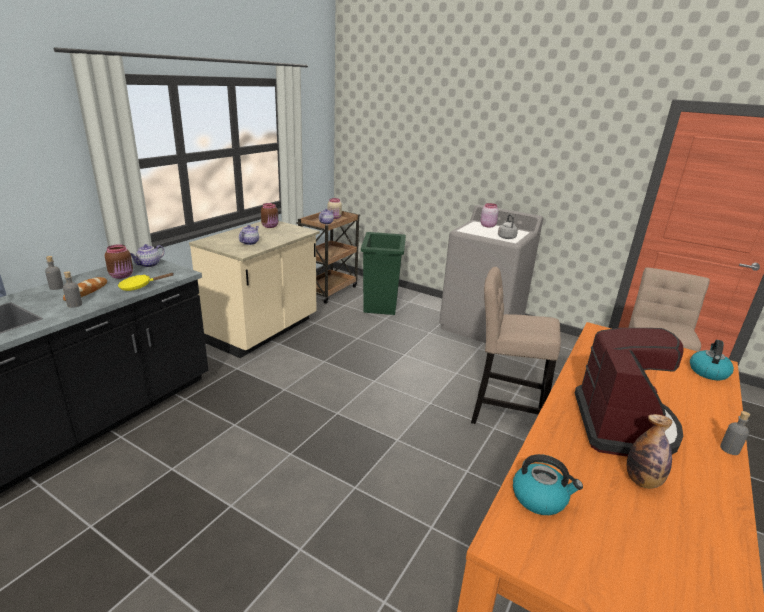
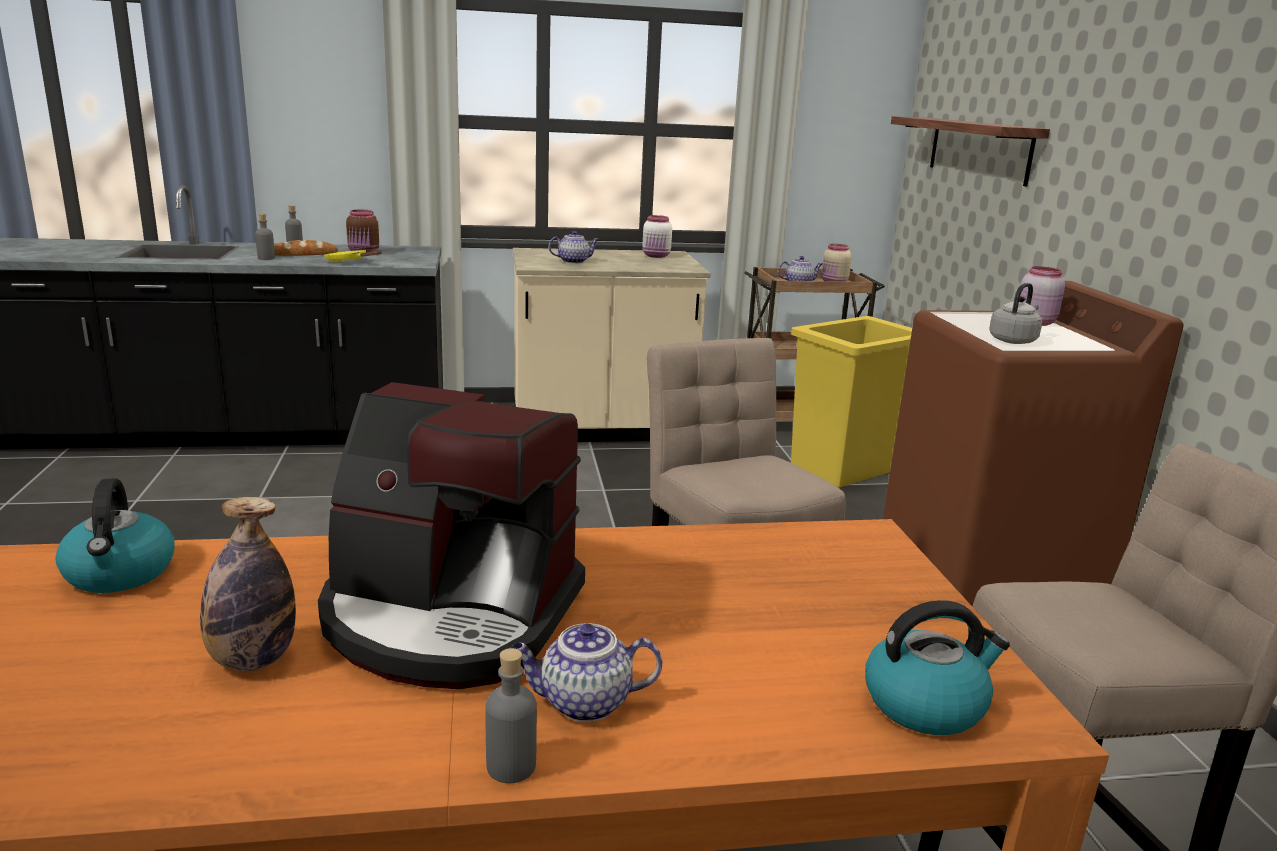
camera: 50 degrees right, 5 degrees down
(148, 265) = (412, 252): teapot -> teapot (583, 703)
(270, 226) = (656, 256): brown jar -> white jar
(380, 305) = (842, 467): green trash can -> yellow trash can
(398, 146) = (979, 149): none -> shelf
(482, 325) = (989, 571): grey washing machine -> brown washing machine
(623, 426) = (450, 617): coffee machine -> coffee machine turned 45 degrees clockwise

